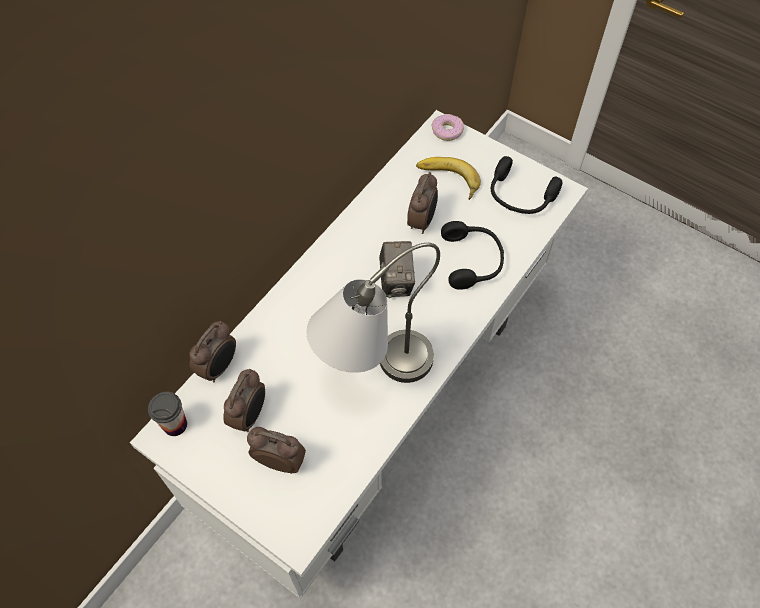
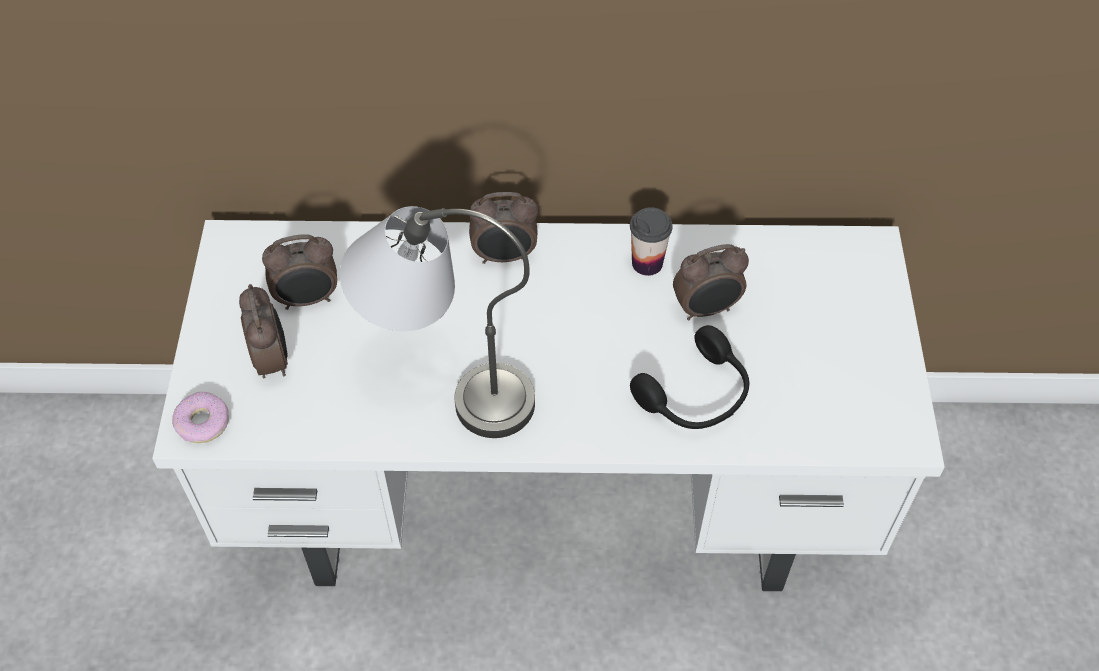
camera: 55 degrees right, 5 degrees down
(175, 425) = (250, 243): cup -> cup (647, 263)
(219, 367) = (346, 237): alarm clock -> alarm clock (505, 257)
(396, 282) = (593, 333): camera -> none
(447, 131) = (874, 256): donut -> donut (202, 423)
(447, 181) = (794, 300): banana -> none
(519, 197) = (848, 393): black headphones -> none

